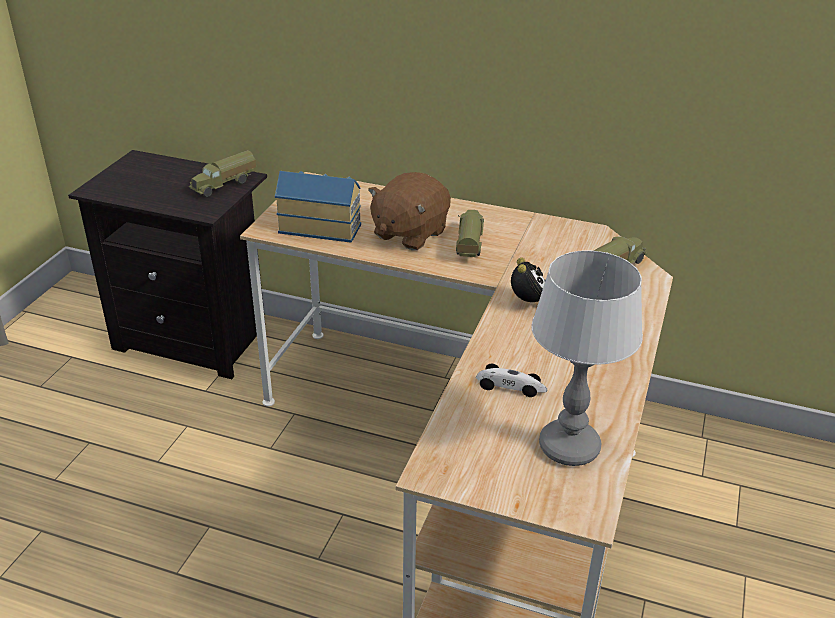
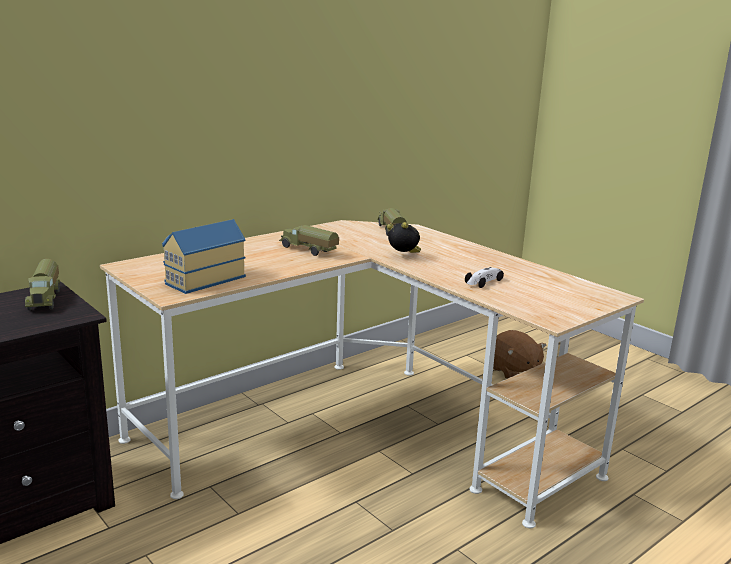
camera: 60 degrees left, 15 degrees down
(409, 233) = (264, 260): brown plush toy -> brown plush toy (513, 371)
(568, 446) = (555, 285): table lamp -> none

